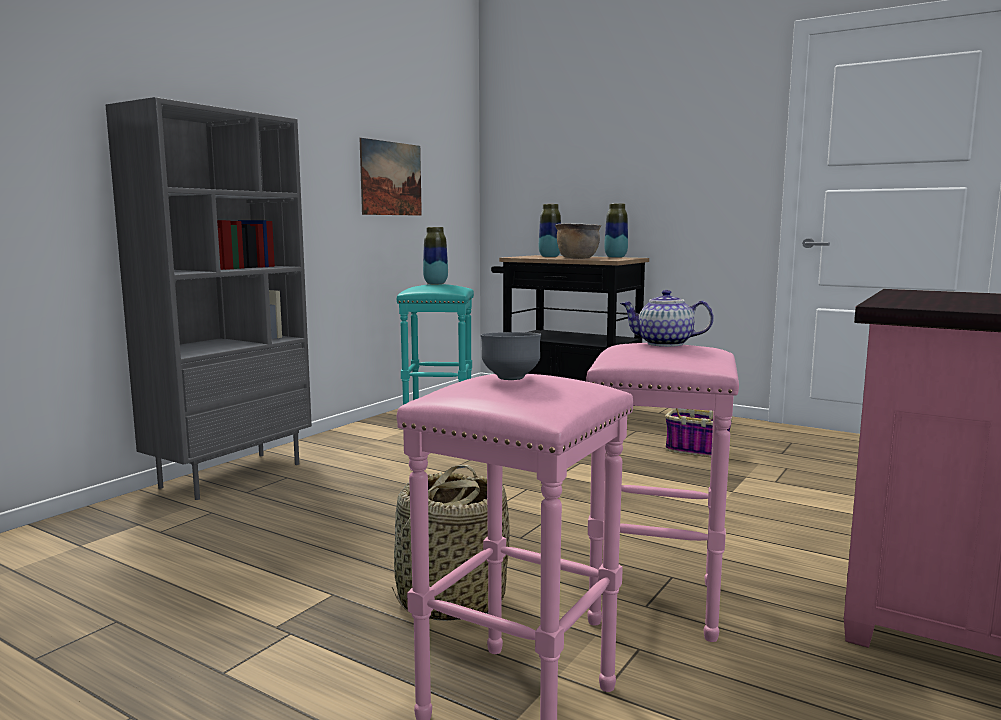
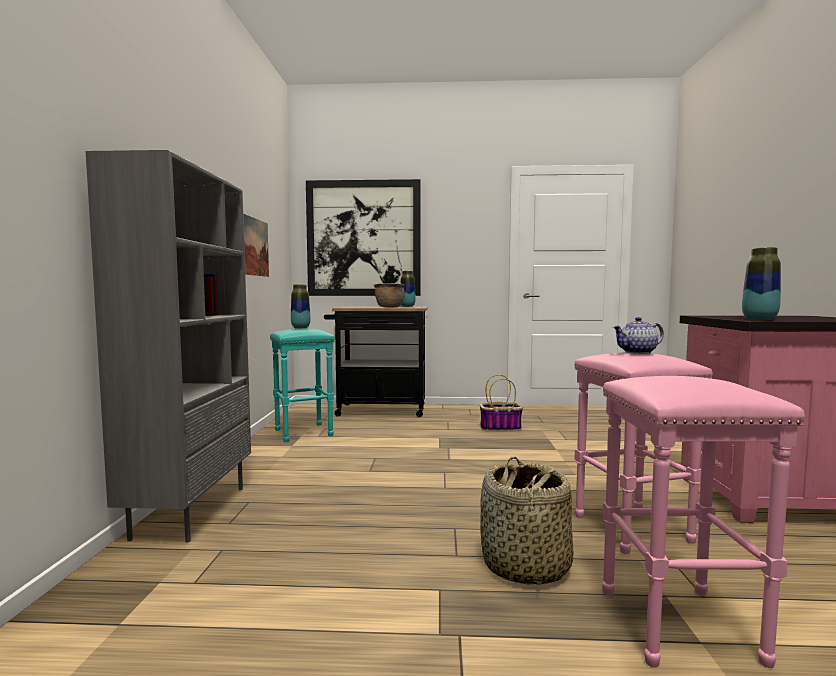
camera: 30 degrees left, 5 degrees down
(510, 379) = (688, 378): grey bowl -> none
(549, 257) = (364, 307): vase -> vase (759, 319)
(567, 157) = (363, 238): none -> picture

